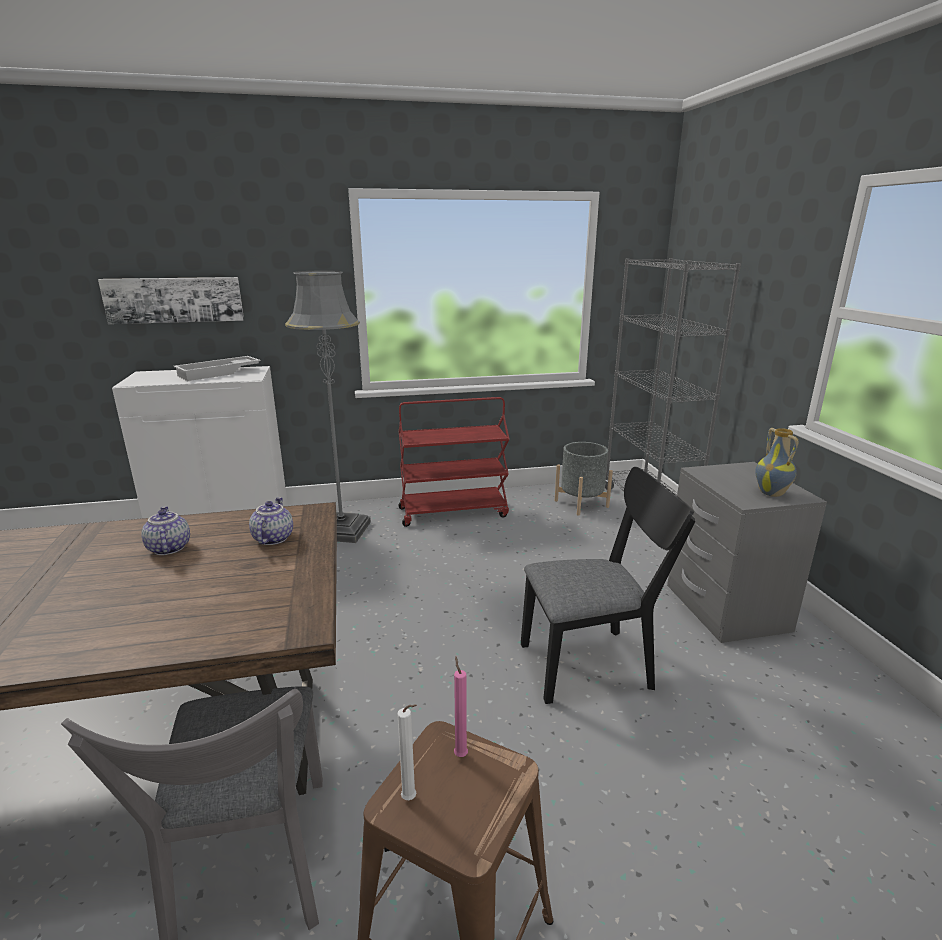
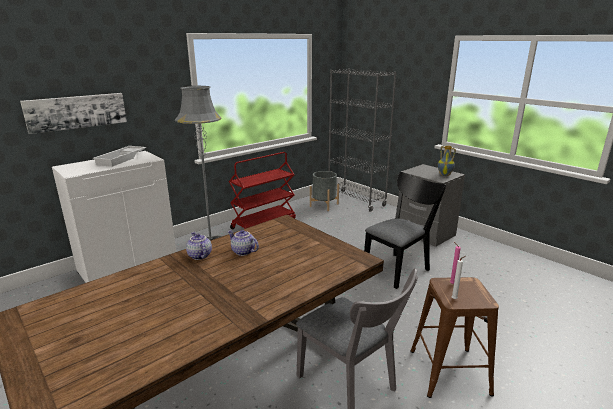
camera: 30 degrees left, 0 degrees up
(272, 538) = (286, 235): teapot -> teapot (199, 256)

